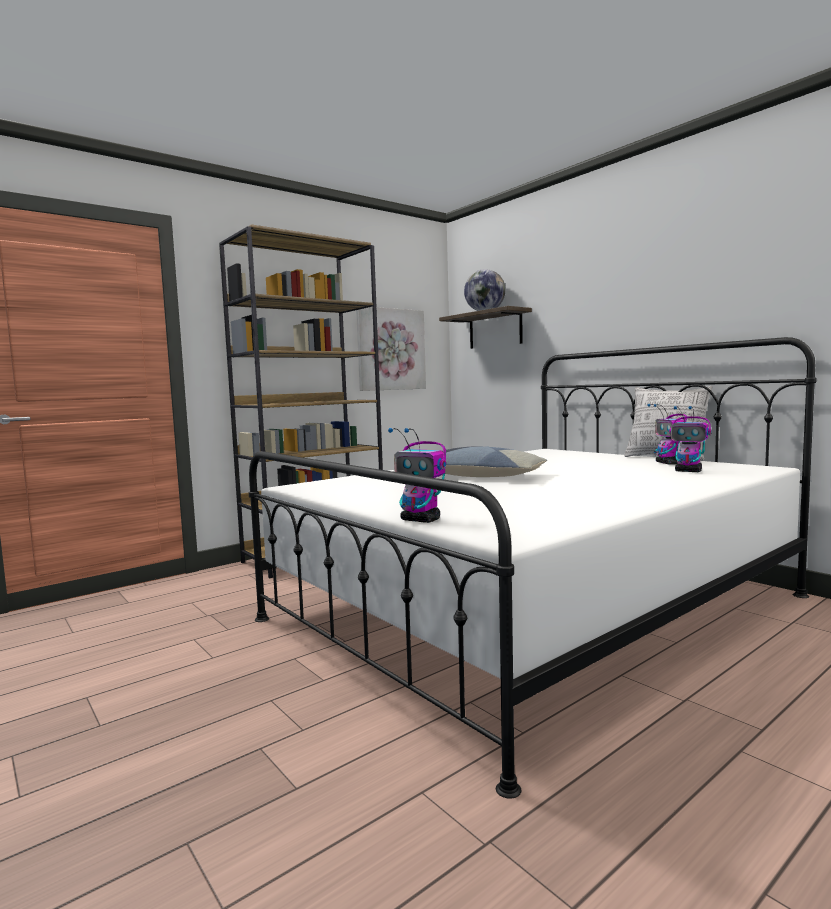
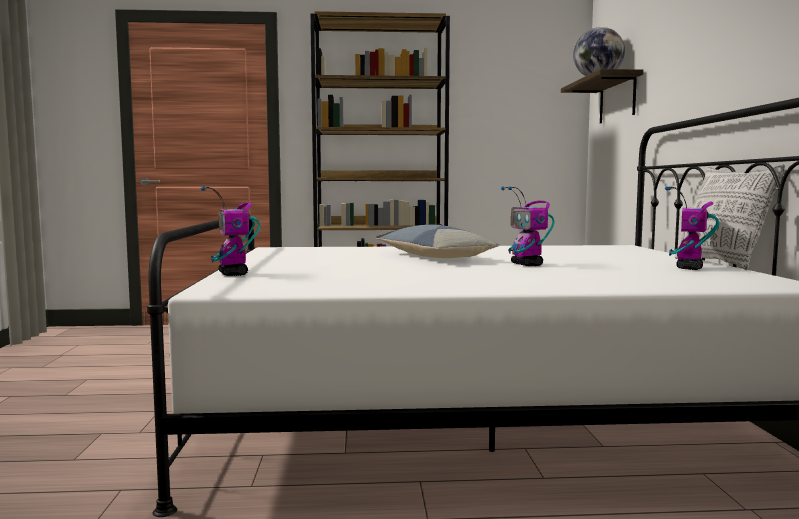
camera: 35 degrees right, 0 degrees up
(390, 349) = (502, 126): picture -> none
(689, 471) = (664, 276): toy robot -> toy robot (527, 265)

